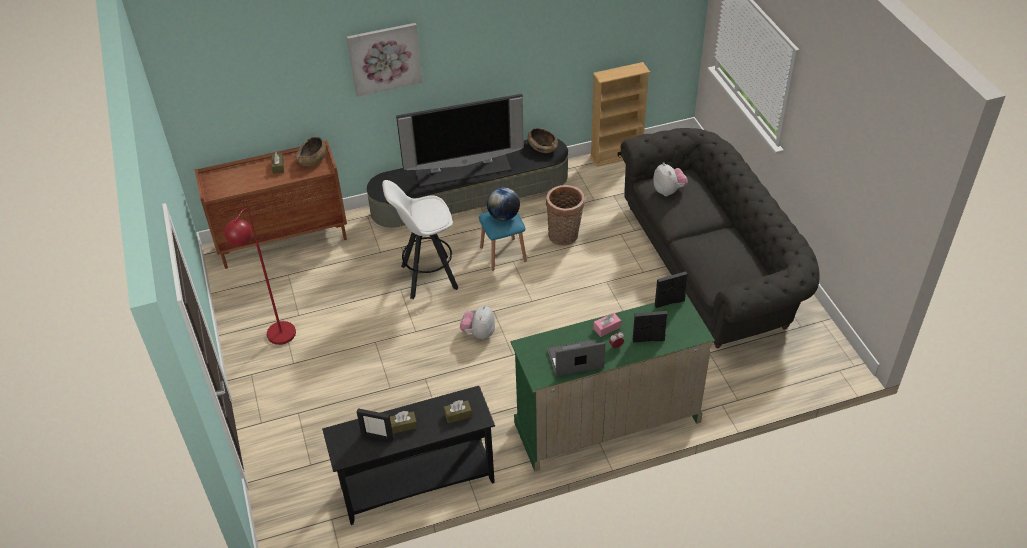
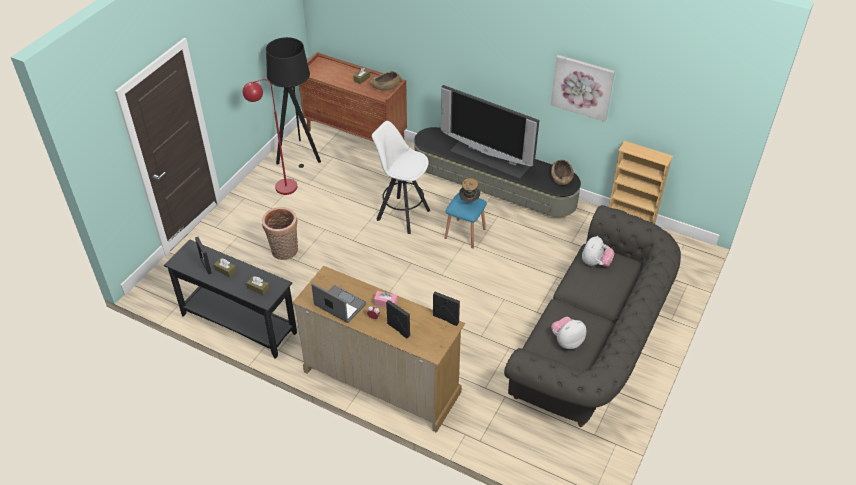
camera: 45 degrees right, 0 degrees up
(250, 297) = (298, 155): none -> black floor lamp
(384, 58) = (457, 38): picture -> picture (582, 87)
(479, 333) = (384, 269): plush toy -> plush toy (566, 341)
(503, 216) = (469, 202): globe -> hat
(565, 236) = (518, 251): basket -> basket (284, 252)
(606, 422) = (381, 381): green dresser -> brown dresser

